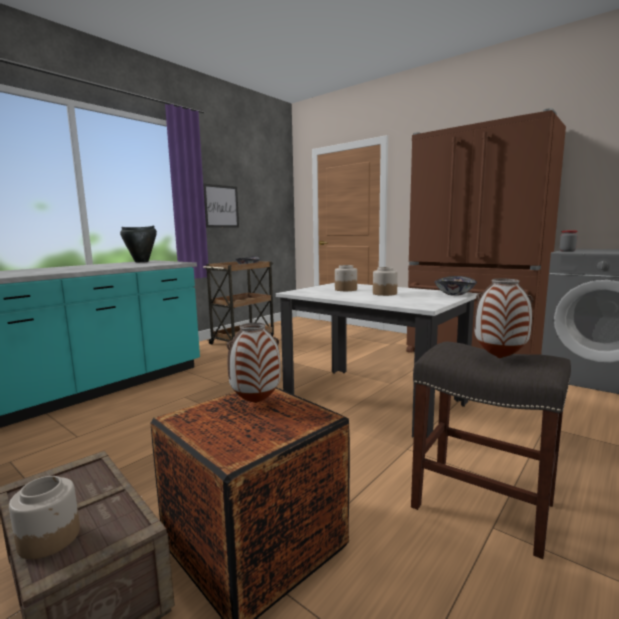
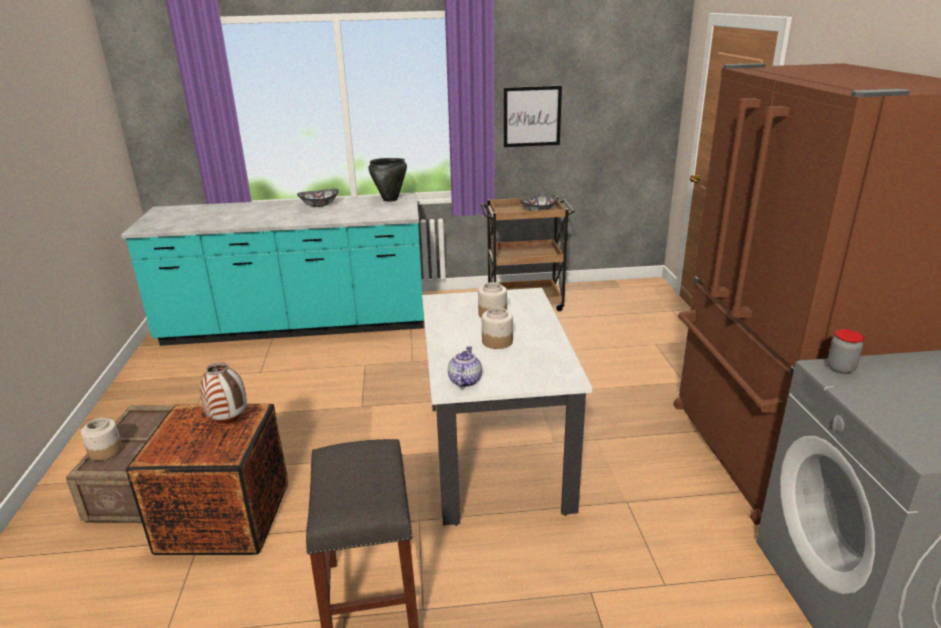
camera: 45 degrees right, 15 degrees up
(422, 303) = (464, 381): none -> teapot
(454, 294) = (556, 376): bowl -> bowl (319, 205)
(500, 358) = (354, 484): vase -> none

